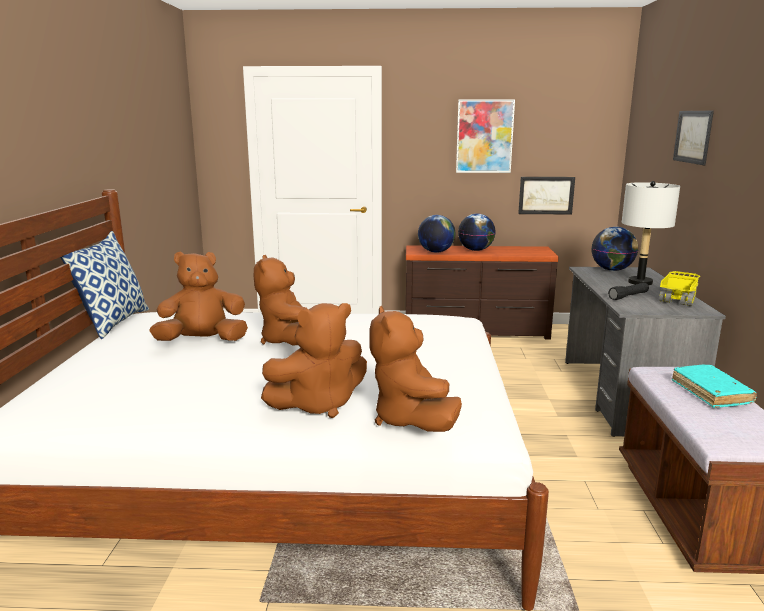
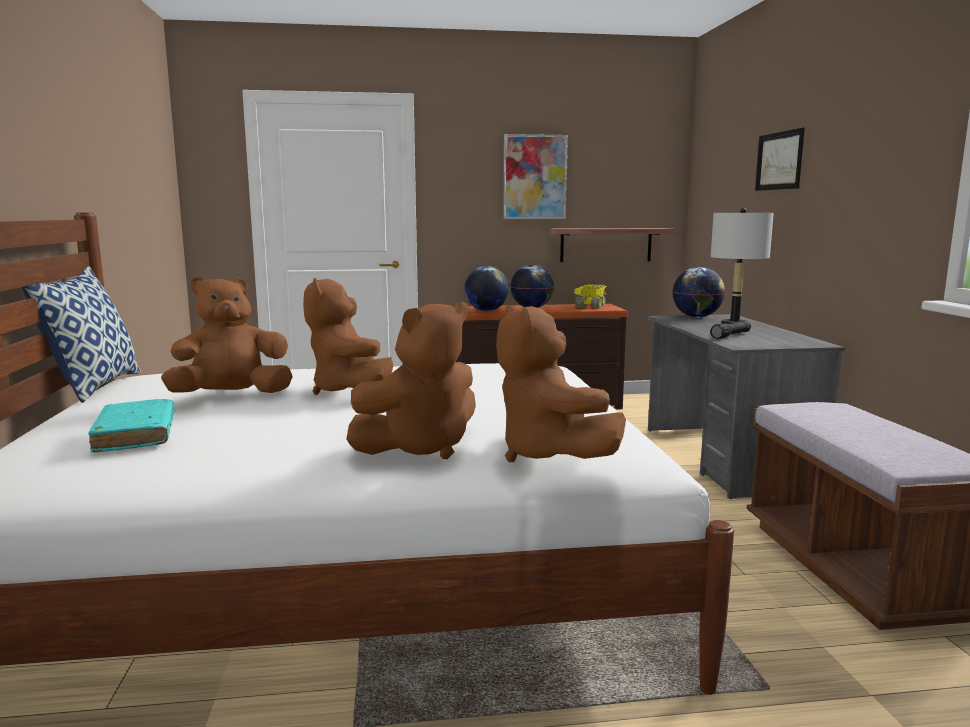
camera: 10 degrees left, 5 degrees down
(546, 195) = (606, 245): picture -> shelf
(677, 301) = (785, 337): toy truck -> toy truck (590, 306)
(711, 392) = (860, 421): turquoise book -> turquoise book (136, 436)

